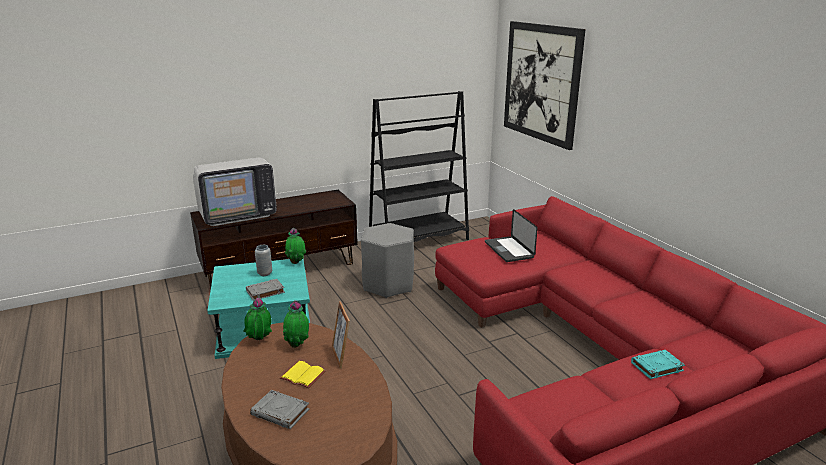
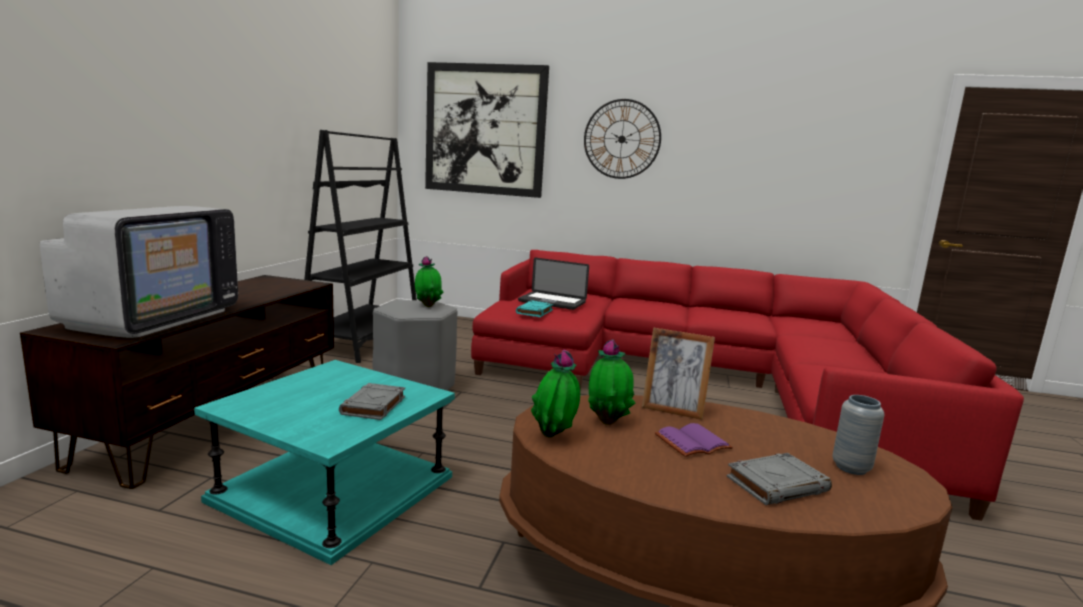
camera: 50 degrees left, 10 degrees down
(265, 273) = (319, 389): grey vase -> grey vase (851, 468)
(296, 262) = (339, 366): potted plant -> potted plant (428, 306)
(301, 376) = (693, 444): yellow book -> purple book
(632, 106) = (622, 139): none -> wall clock
(656, 367) = (818, 340): turquoise book -> turquoise book (534, 312)

